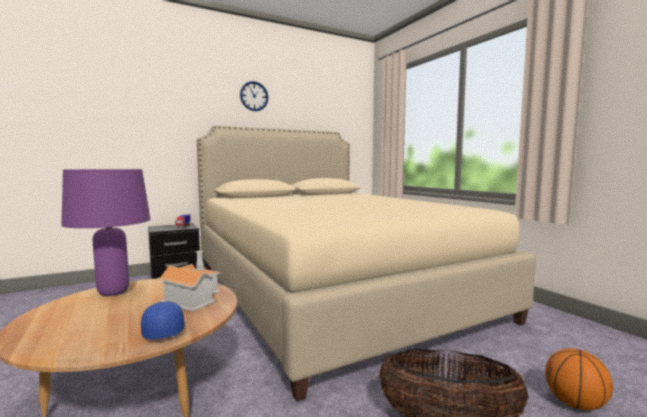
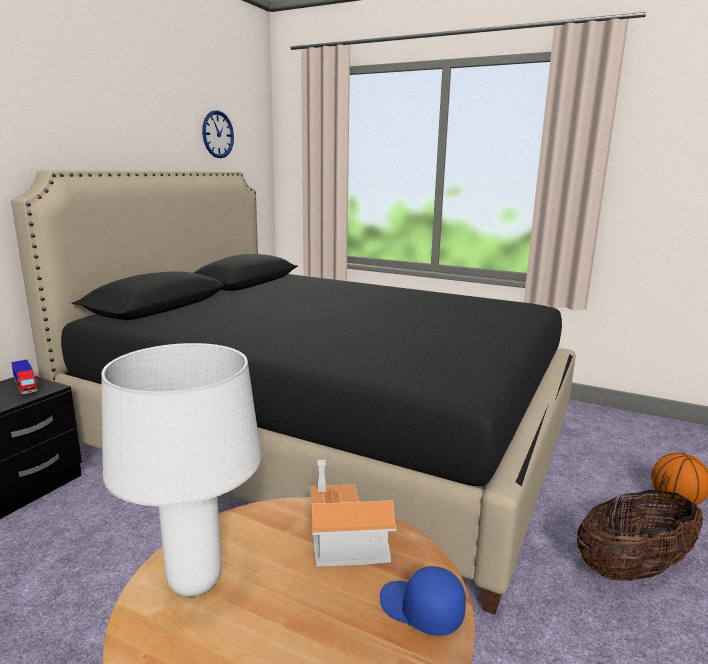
camera: 35 degrees left, 10 degrees up
(114, 292) = (194, 581): purple table lamp -> white table lamp
(254, 96) = (104, 104): wall clock -> wall clock (217, 134)
(331, 290) = (325, 438): beige bed -> black bed

